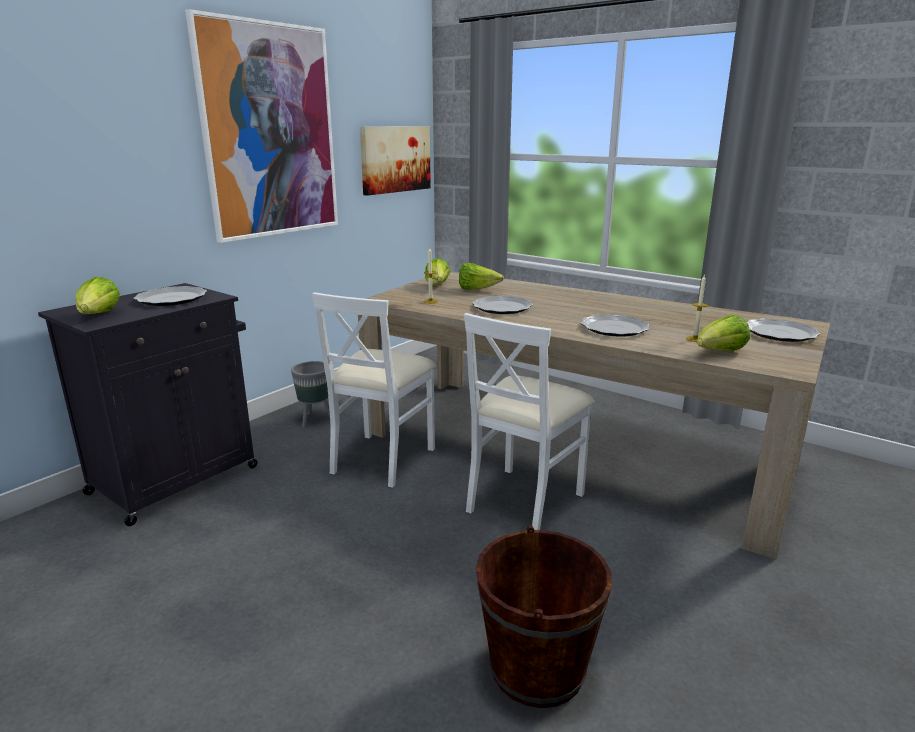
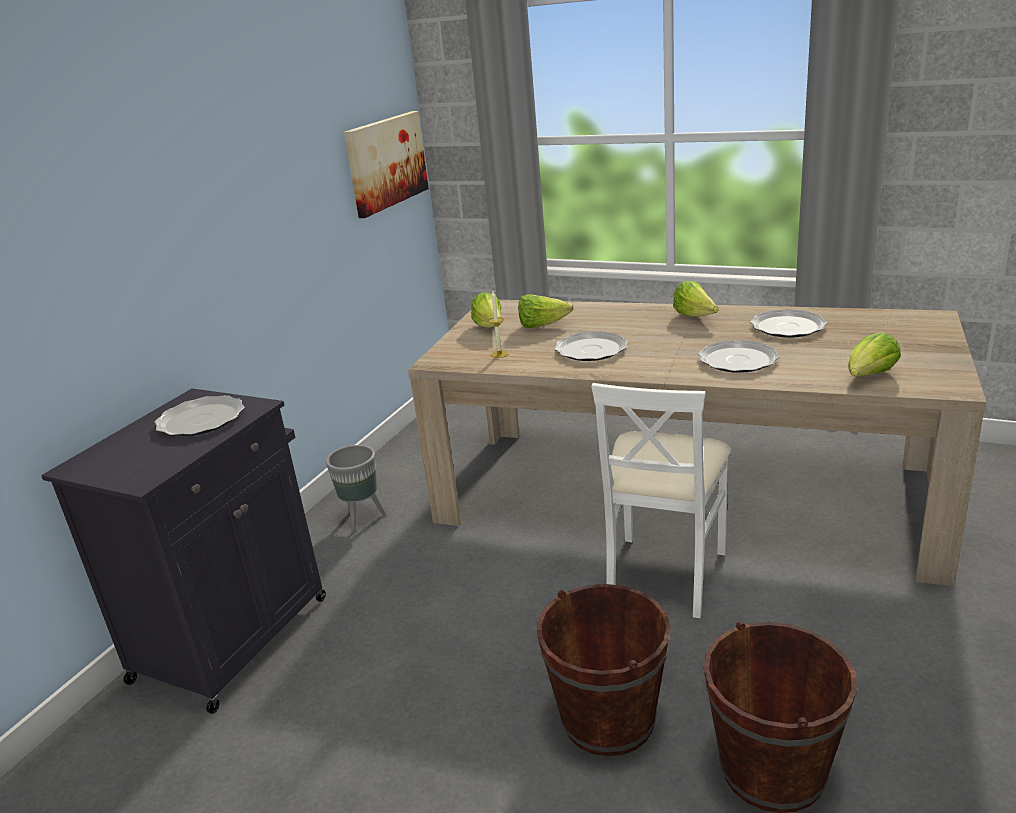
camera: 10 degrees left, 5 degrees up
(99, 315) = (132, 466): lettuce -> lettuce (695, 316)
(270, 132) = (250, 167): picture -> none
(382, 459) = (474, 555): white chair -> none
(419, 596) = (608, 719): none -> brown bucket
(695, 339) = (833, 360): candle -> none
(780, 333) = (915, 335): plate -> plate (787, 326)

